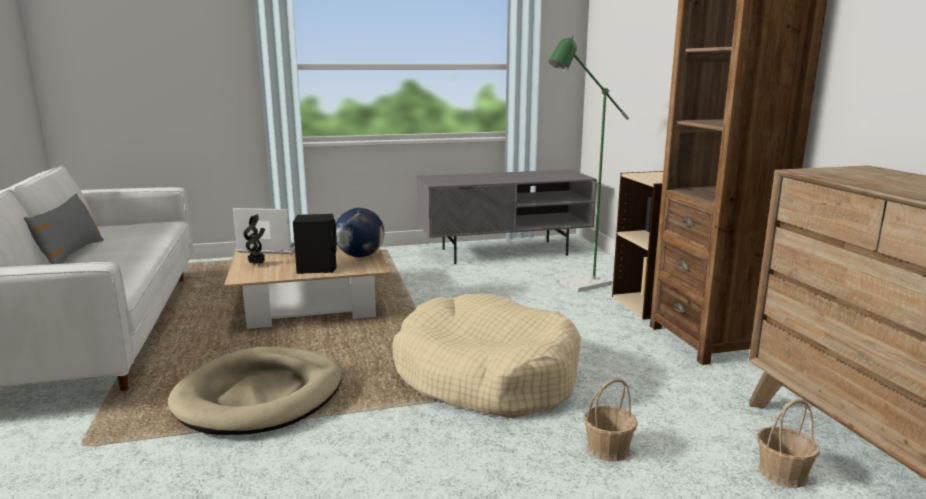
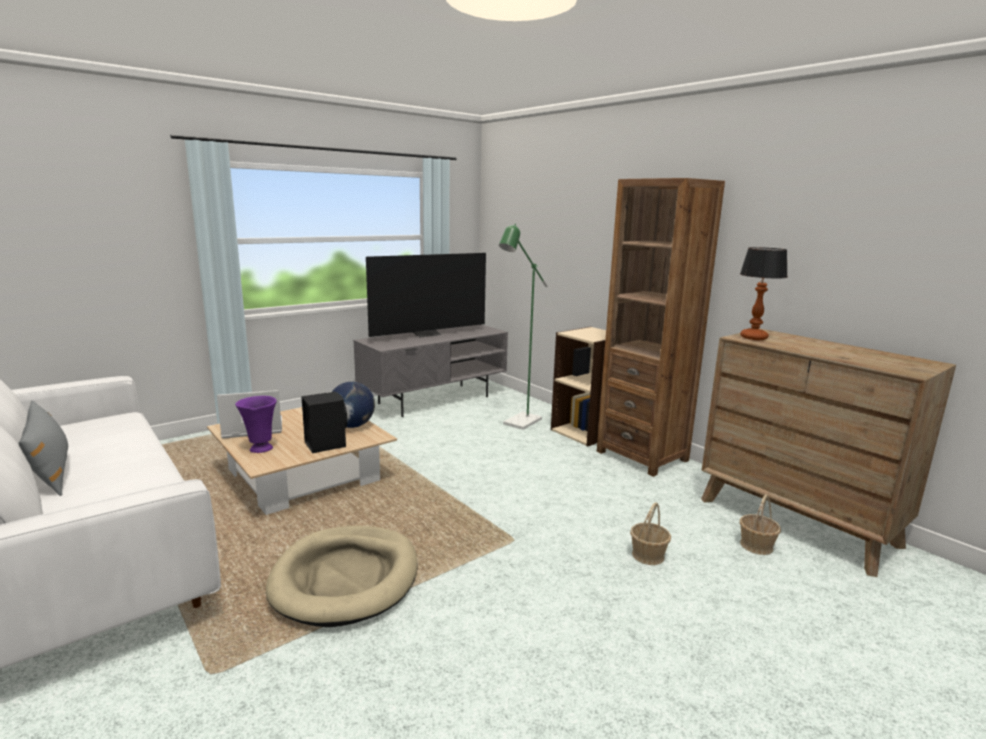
camera: 25 degrees left, 0 degrees up
(257, 264) = (260, 449): potted plant -> purple vase
(486, 375) = (517, 516): beige dog bed -> none
(499, 176) = (427, 334): none -> television
(832, 172) = (754, 338): none -> table lamp

